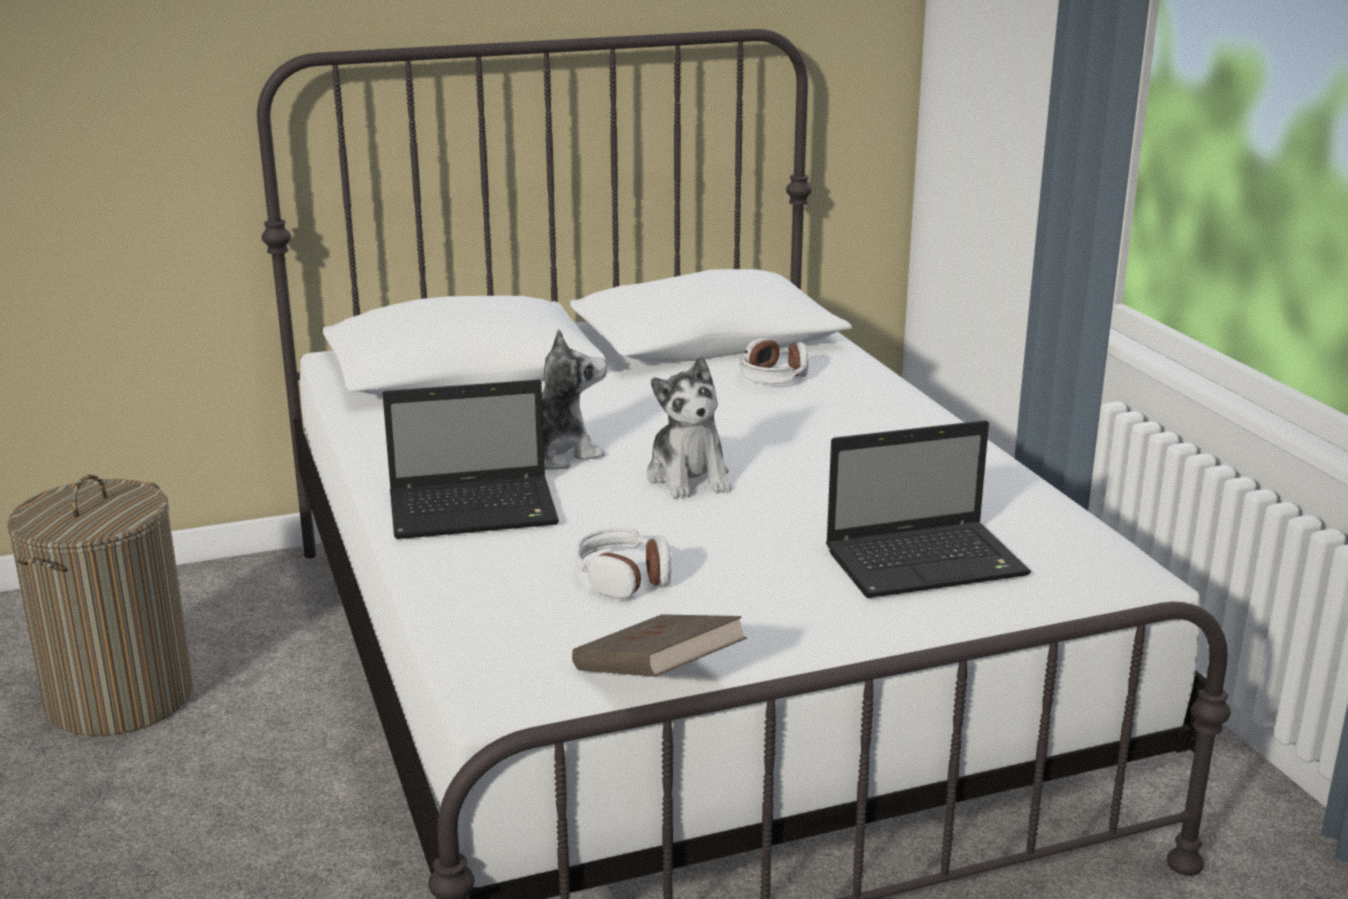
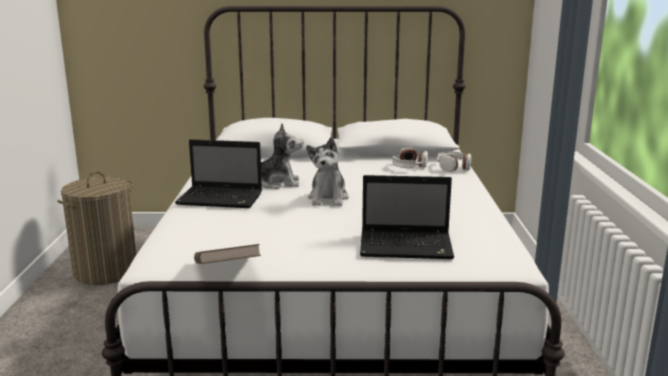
camera: 20 degrees right, 5 degrees down
(623, 577) = (256, 231): headphones -> headphones (453, 167)

